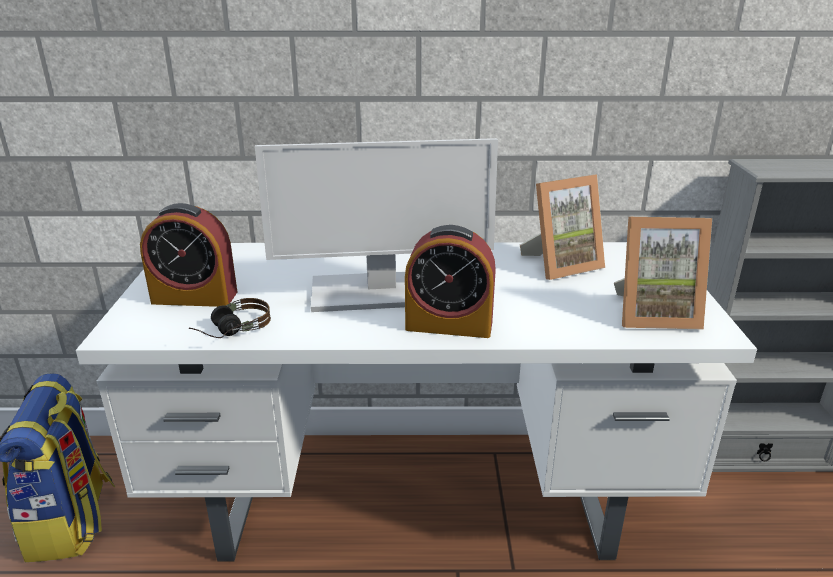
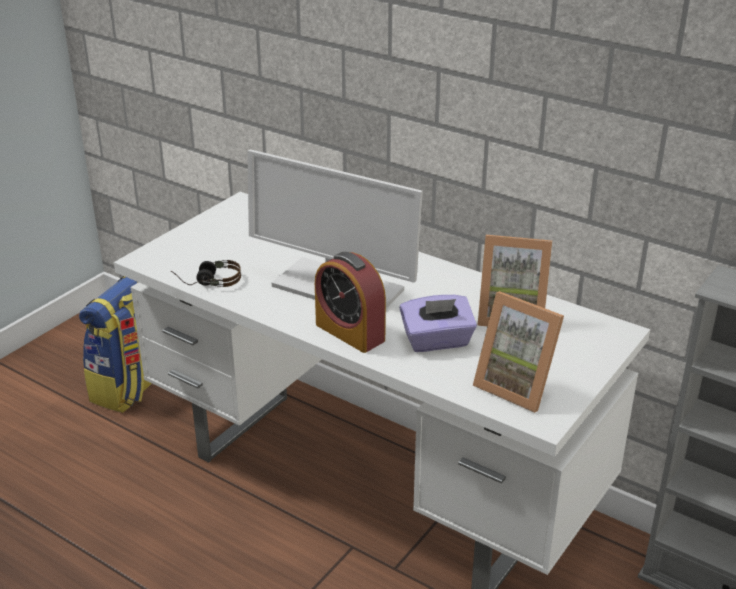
camera: 35 degrees right, 5 degrees up
(194, 297) = (212, 247): alarm clock -> none
(536, 304) = (437, 341): none -> purple tissue box

